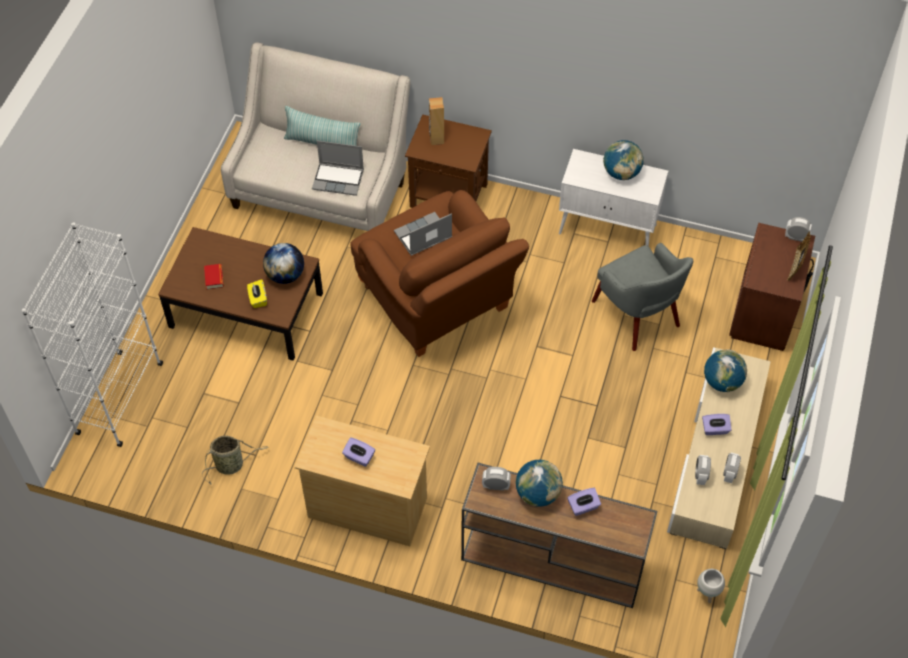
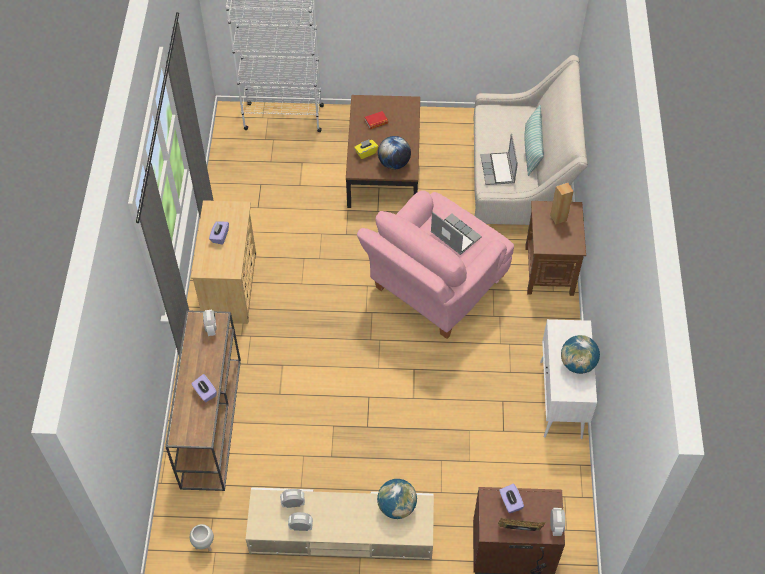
camera: 75 degrees right, 0 degrees up
(231, 465) = (246, 196): basket -> none
(438, 303) = (434, 289): brown armchair -> pink armchair
(538, 494) = (210, 358): globe -> none
(637, 315) = (473, 441): grey armchair -> none
(715, 429) = (344, 508): purple tissue box -> purple tissue box (510, 502)

